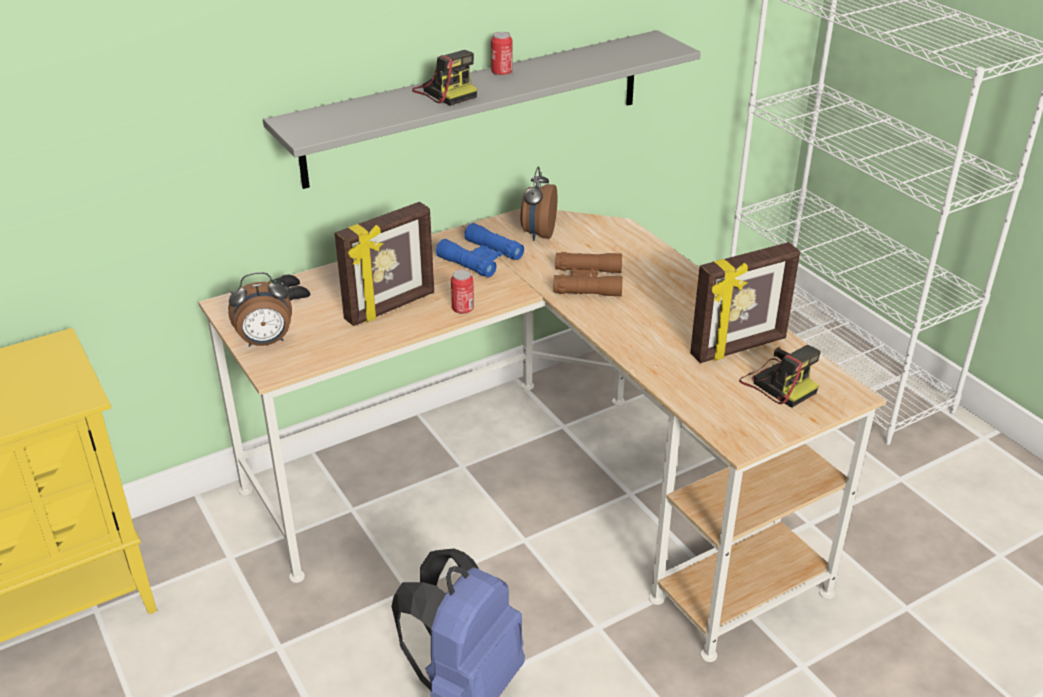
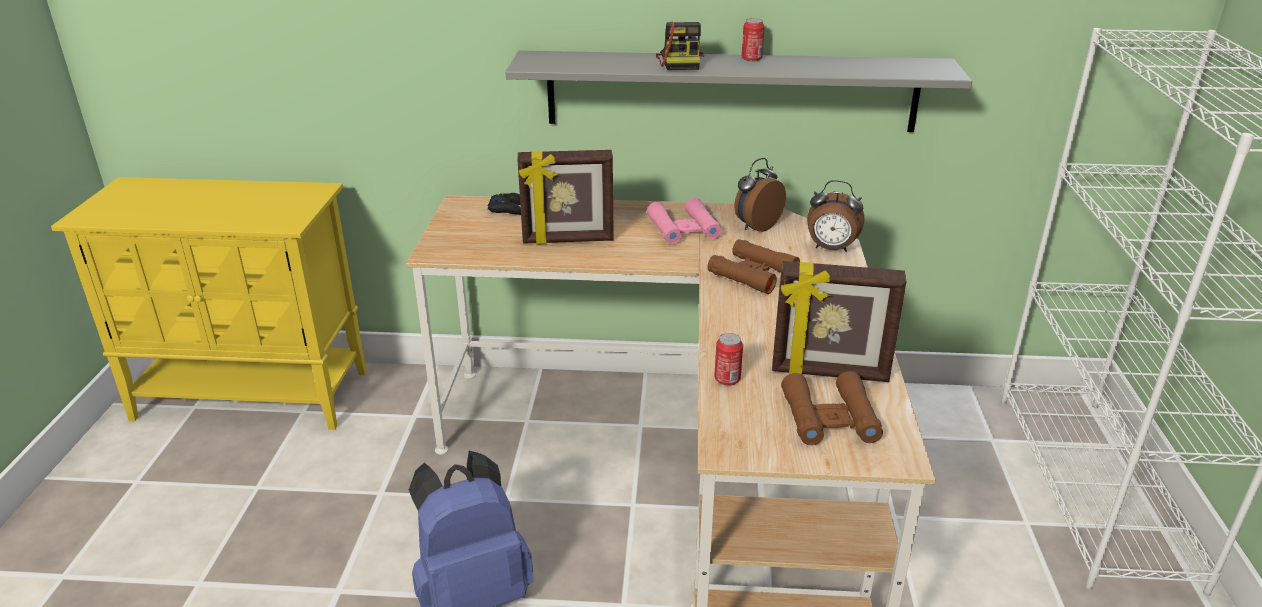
camera: 35 degrees right, 5 degrees down
(265, 342) = (451, 234): alarm clock -> alarm clock (831, 249)
(463, 309) = (621, 259): can -> can (727, 379)
(480, 258) = (683, 229): blue binoculars -> pink binoculars
(777, 384) = (829, 418): camera -> brown binoculars

